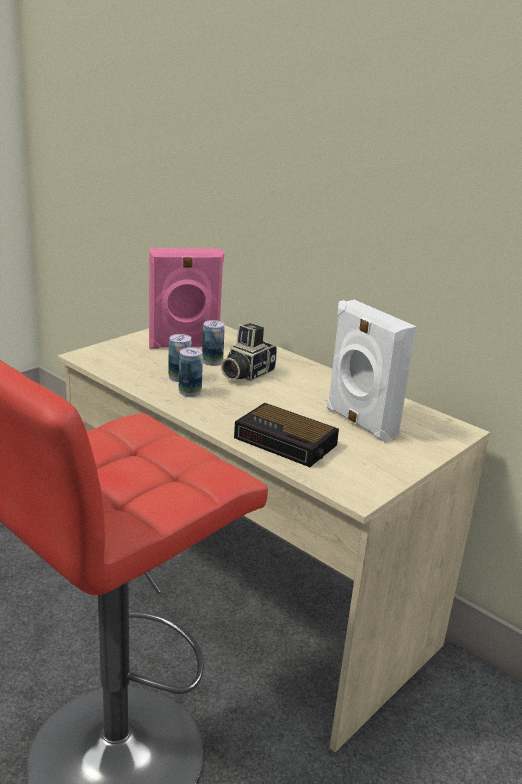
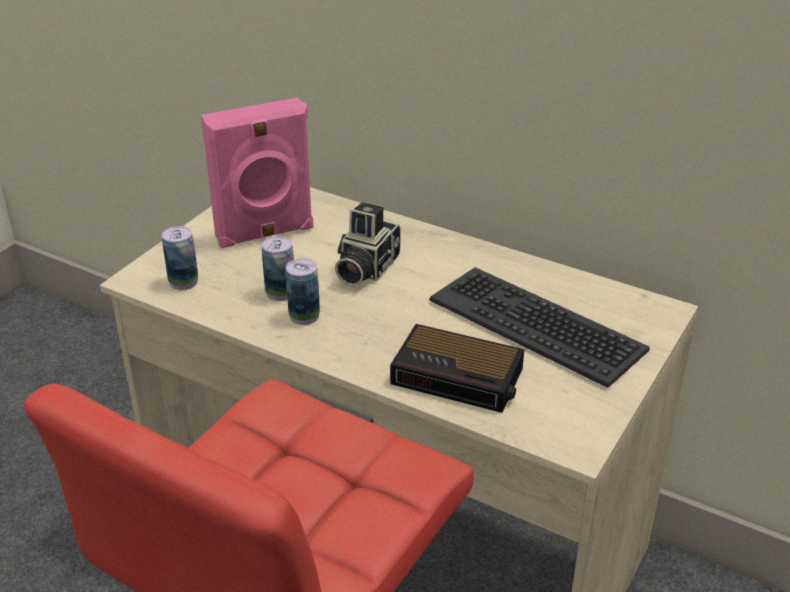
camera: 10 degrees left, 10 degrees up
(212, 361) = (313, 255): can -> can (183, 282)
(359, 423) = (537, 325): white speaker -> keyboard

